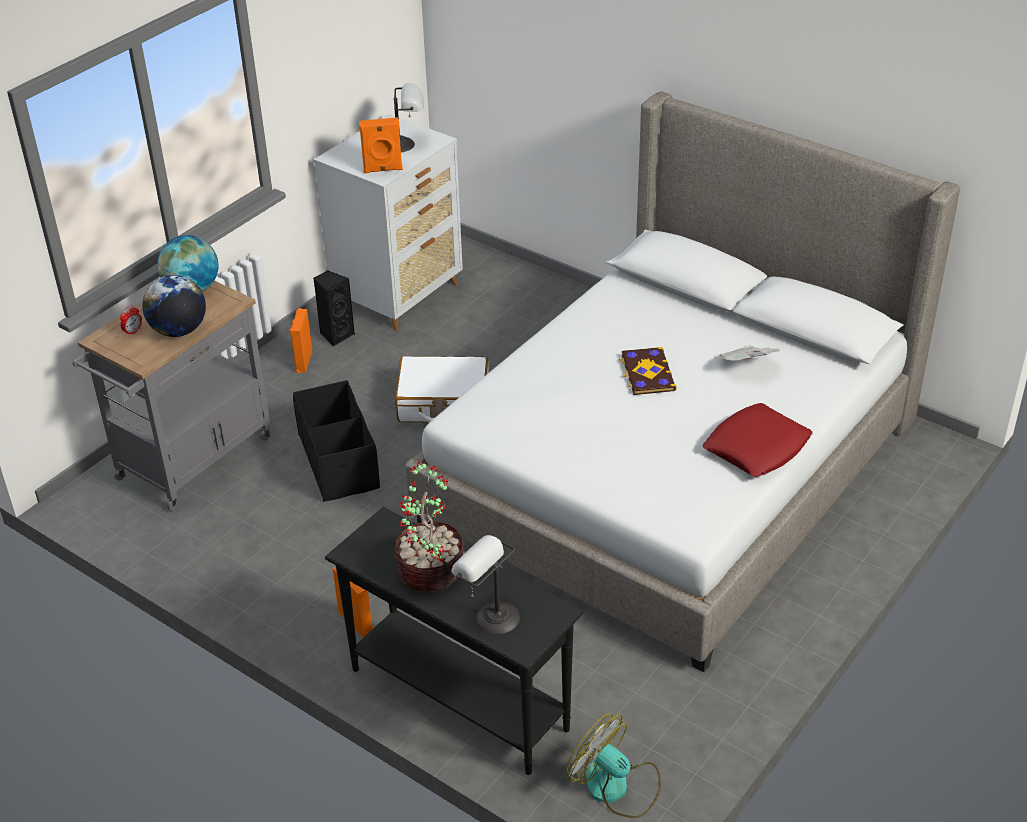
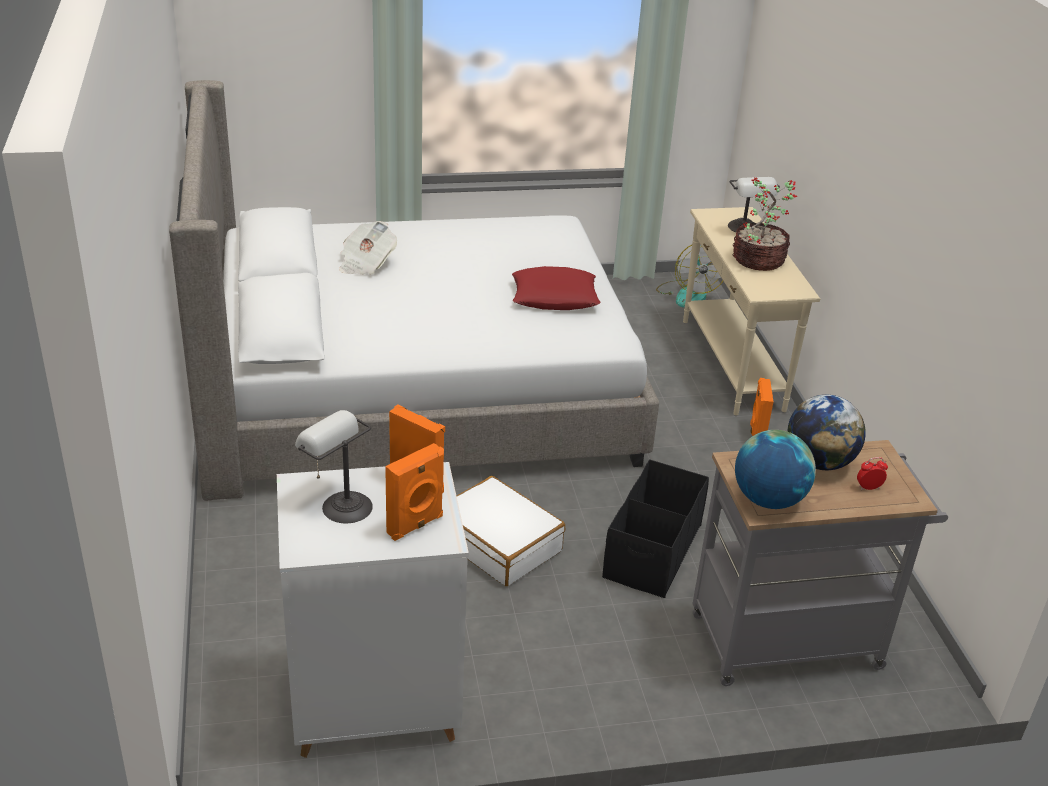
camera: 140 degrees left, 5 degrees down
(303, 361) = (576, 683): orange speaker -> orange speaker (416, 525)
(336, 335) = (505, 693): black speaker -> none
(456, 700) = (733, 365): black console table -> beige console table
(647, 373) = (438, 293): book -> none
(757, 447) = (452, 230): red pillow -> red pillow (554, 297)

